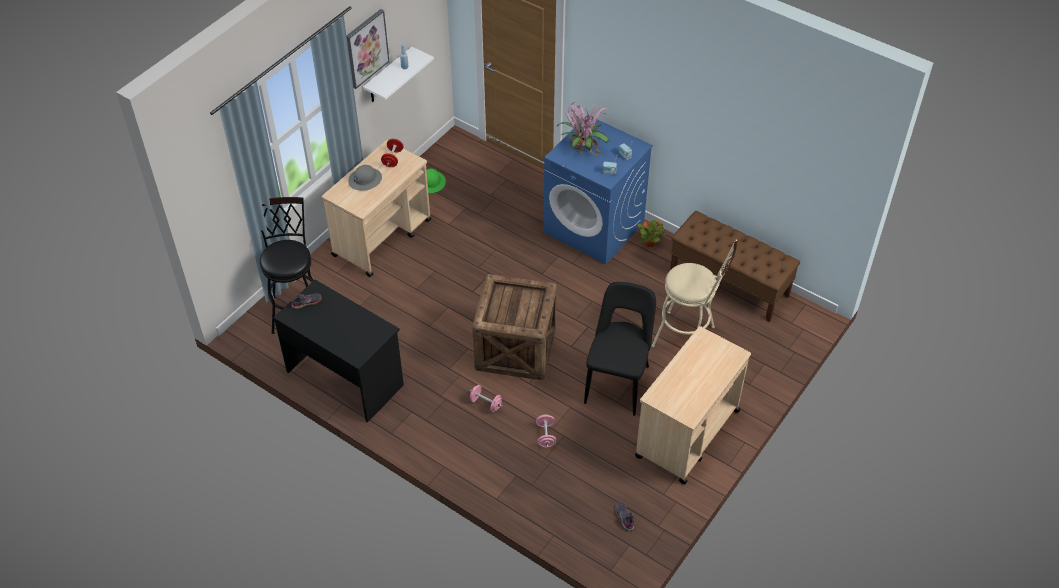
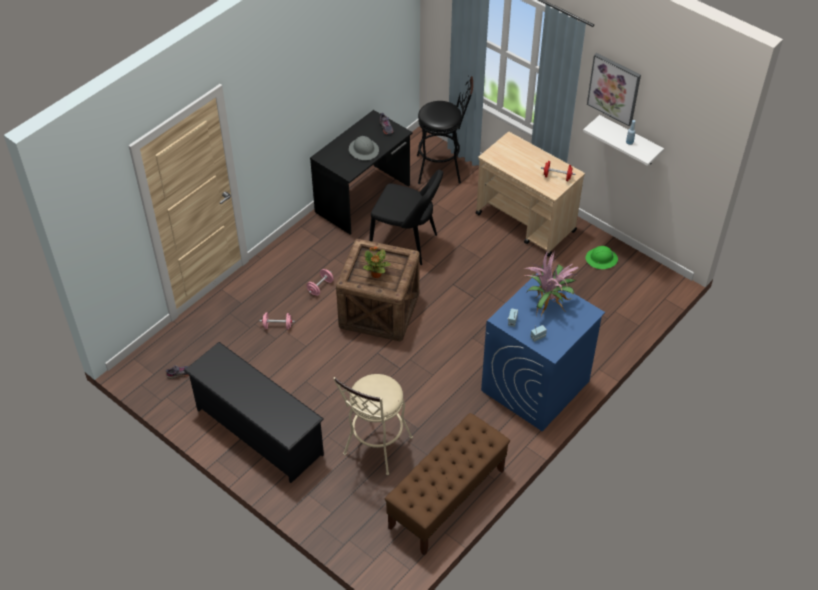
camera: 95 degrees right, 0 degrees up
(365, 180) = (528, 158): grey hard hat -> grey hard hat (364, 150)
(618, 381) = (329, 385): black chair -> black chair (406, 243)
(650, 243) = (510, 433): potted plant -> potted plant (376, 275)
(687, 434) = (258, 431): beige cart -> black shoe rack

